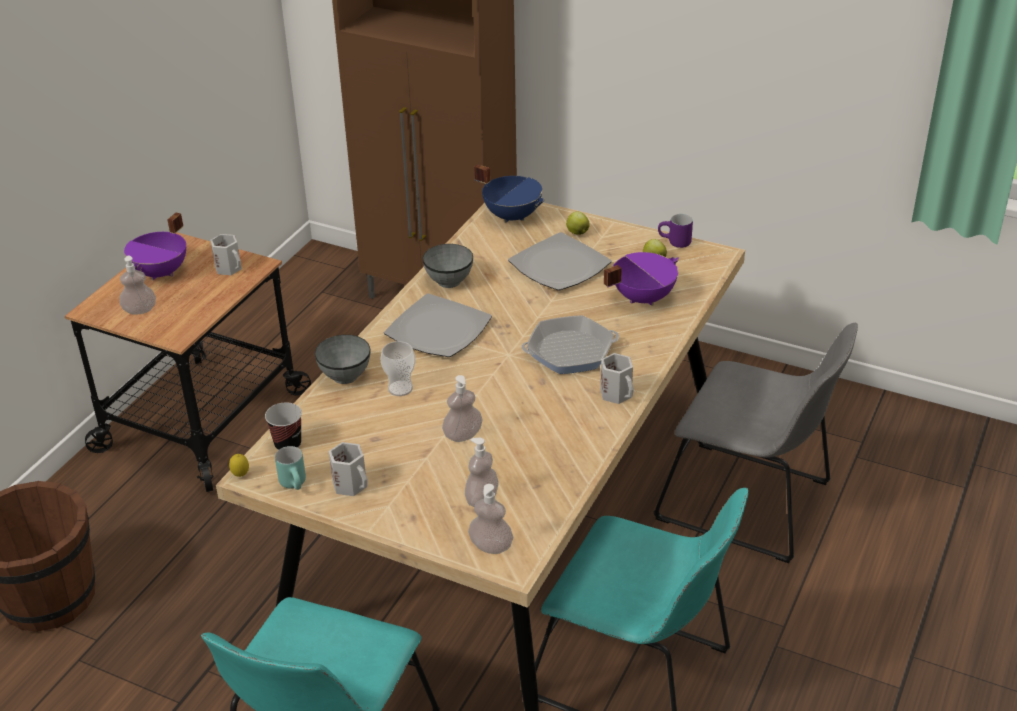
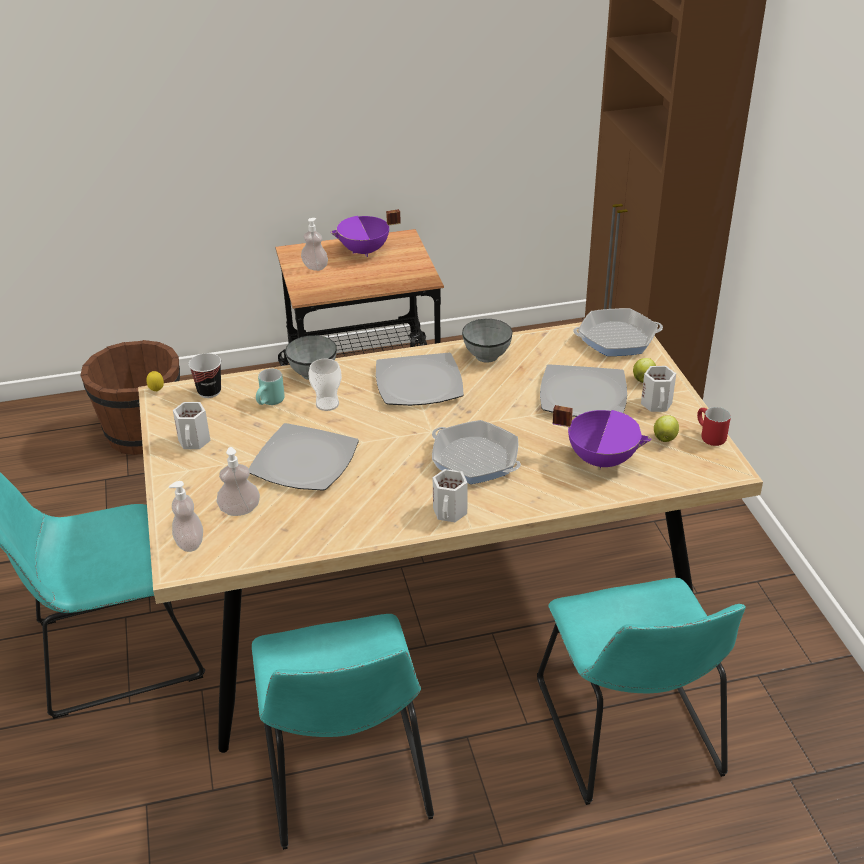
camera: 50 degrees right, 0 degrees up
(229, 268) = (406, 271): white mug -> white mug (657, 404)
(296, 484) = (170, 418): turquoise mug -> turquoise mug (271, 403)
(463, 435) = (305, 461): soap dispenser -> plate
(512, 216) = (617, 338): blue cooking pot -> frying pan
(674, 243) = (708, 437): purple mug -> red mug
(750, 504) = (630, 734): grey chair -> turquoise chair

